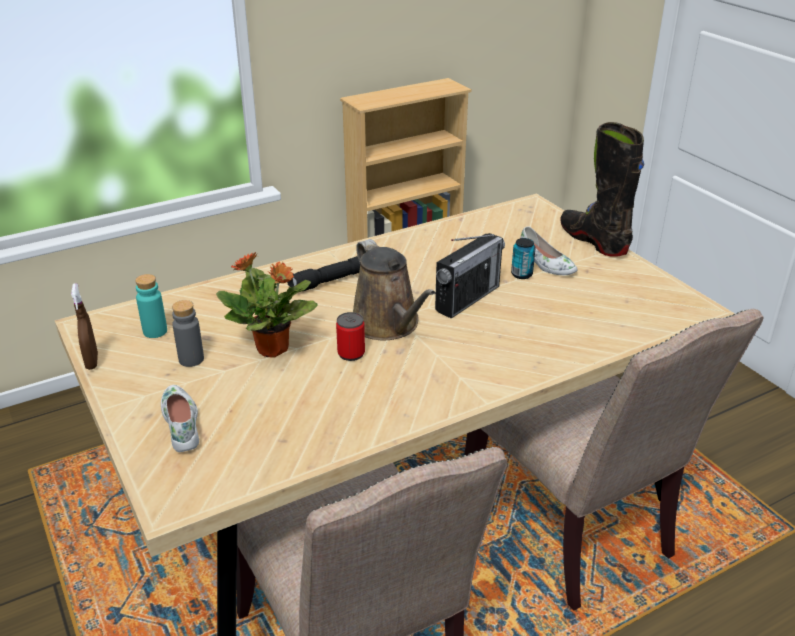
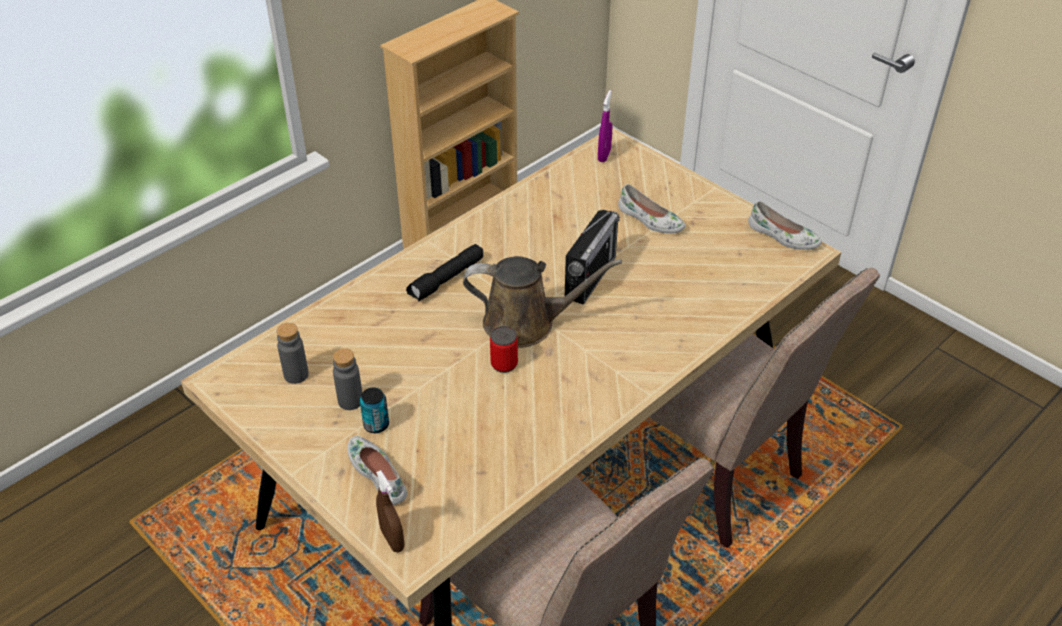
camera: 15 degrees left, 10 degrees up
(92, 361) = (250, 423): brown spray bottle -> brown spray bottle (392, 539)
(155, 331) = (296, 375): turquoise bottle -> grey bottle
(273, 349) = (426, 373): potted plant -> none
(388, 325) = (526, 323): brown watering can -> brown watering can turned 45 degrees counterclockwise
(520, 212) = (604, 155): none -> purple spray bottle
(521, 274) = (632, 238): can -> can (376, 425)
(594, 240) = (688, 182): black boot -> none
(677, 293) = (783, 236): none -> white shoe

